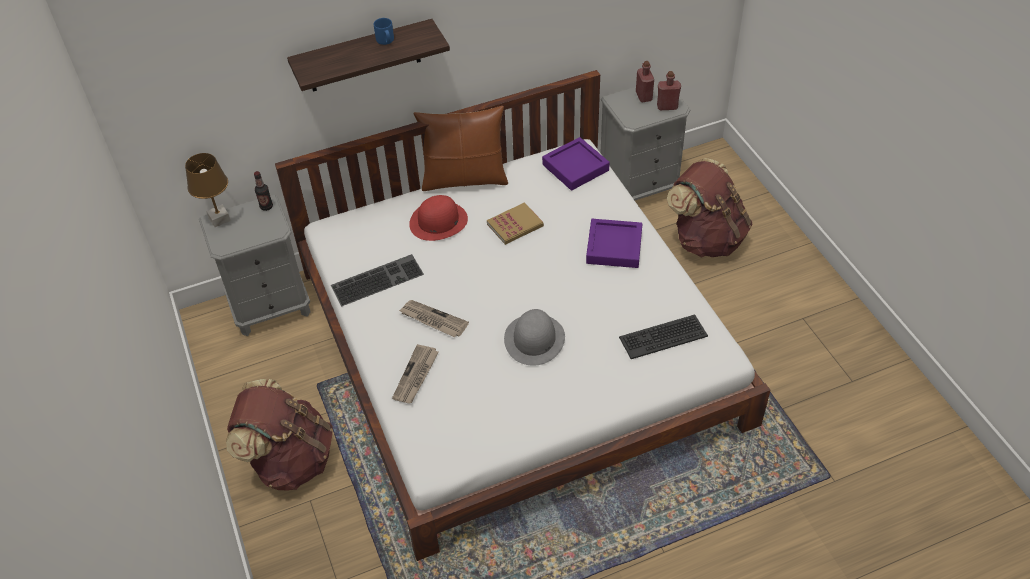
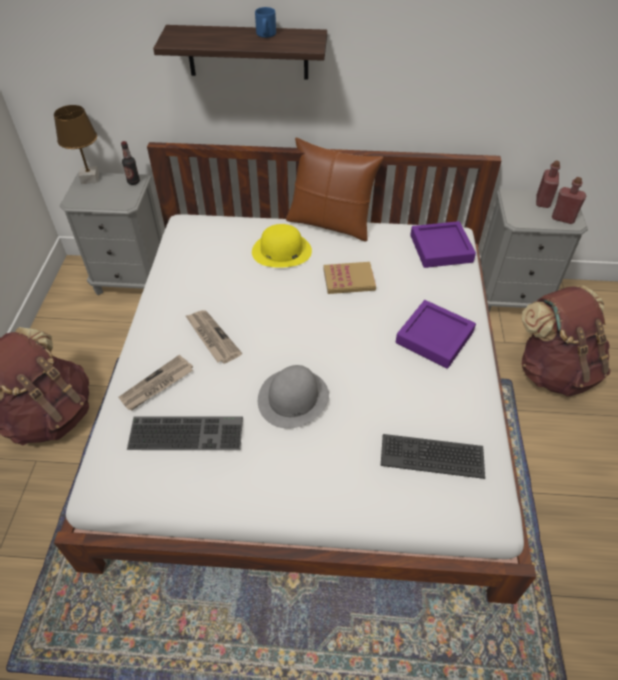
camera: 25 degrees right, 0 degrees up
(377, 279) = (192, 280): keyboard -> keyboard (187, 431)
(438, 221) = (281, 251): red hat -> yellow hat

